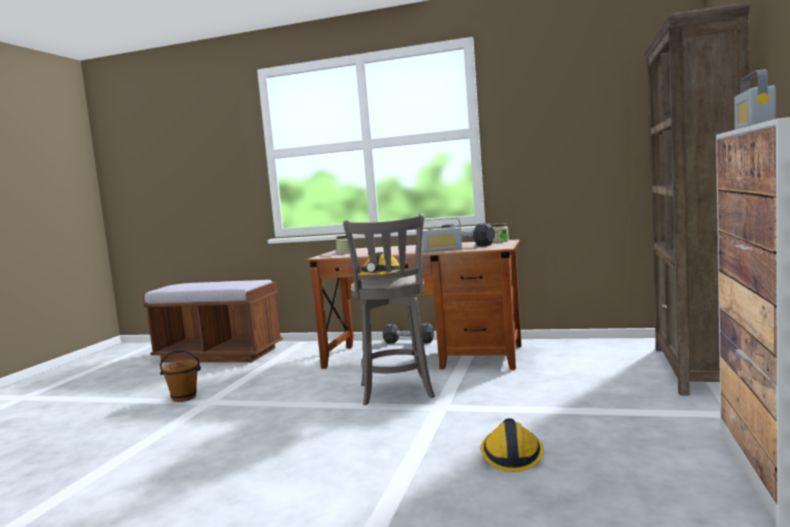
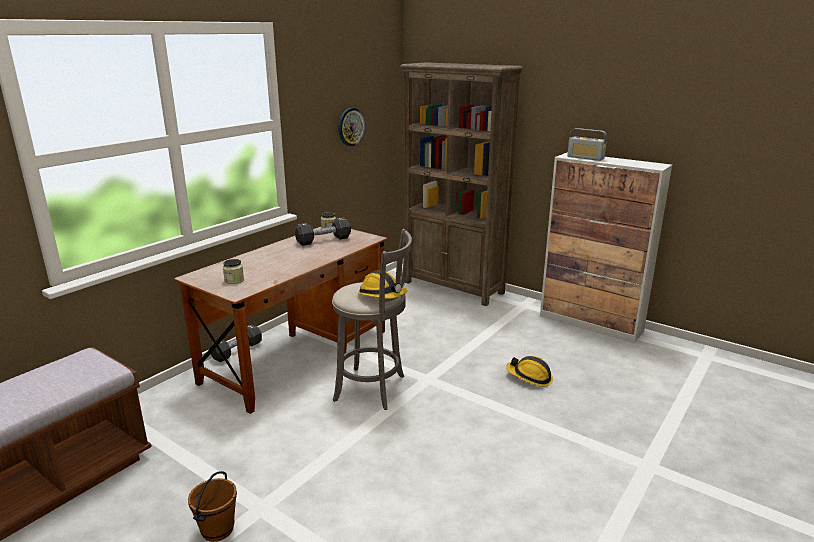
camera: 70 degrees left, 15 degrees up
(442, 250) = (332, 251): radio -> none
(589, 137) = (350, 127): none -> wall clock

